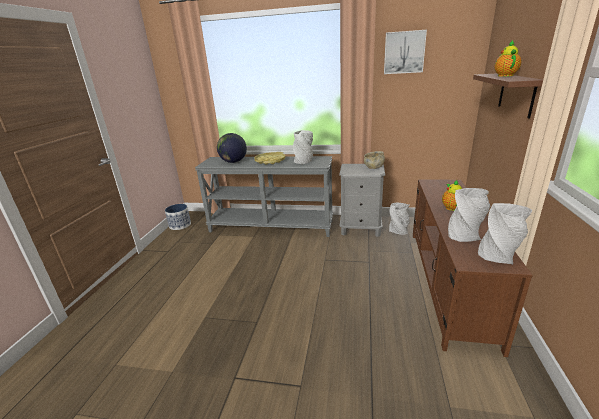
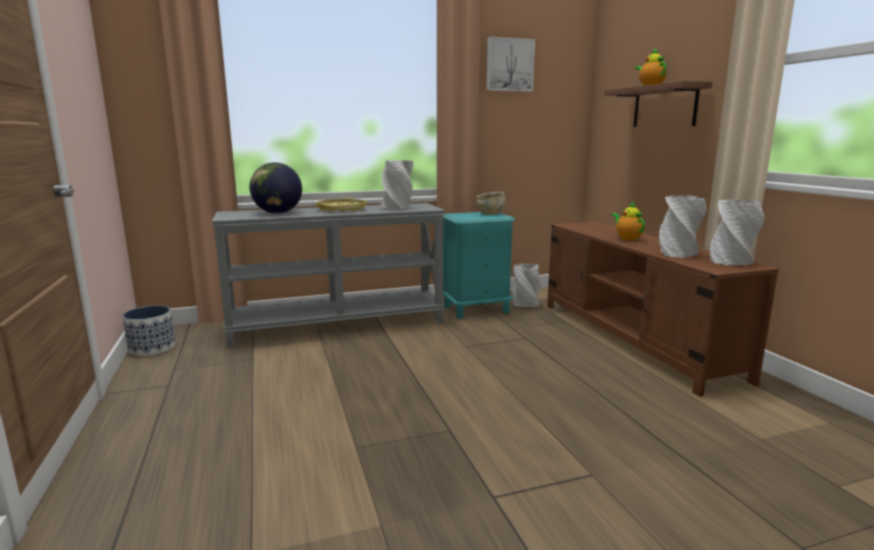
camera: 30 degrees left, 10 degrees down
(360, 229) = (476, 309): grey nightstand -> turquoise nightstand

